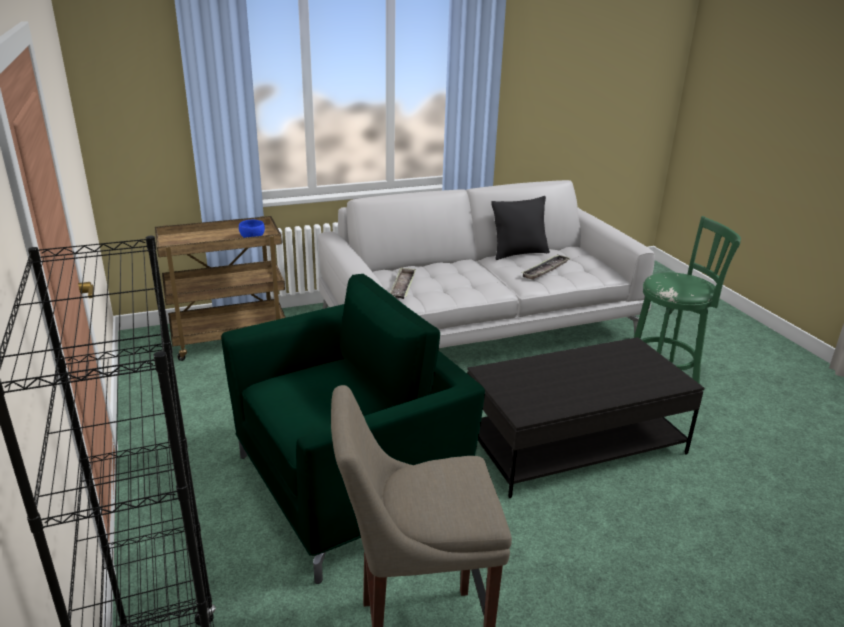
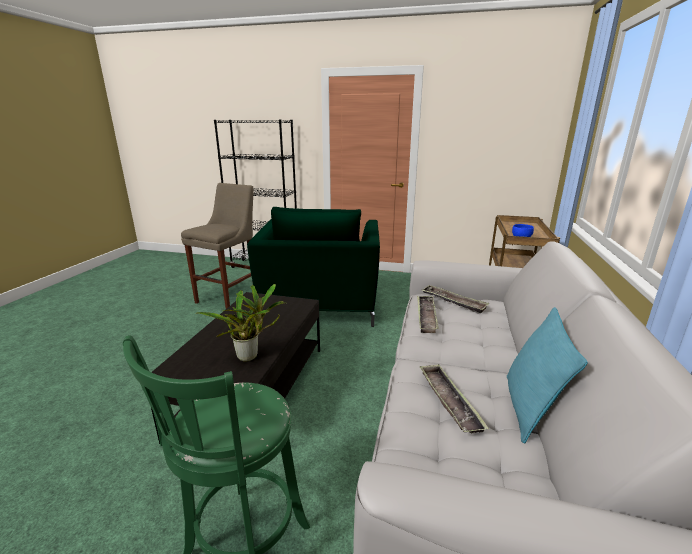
camera: 125 degrees right, 5 degrees down
(447, 293) = (426, 316): none -> tray
(519, 253) = (529, 409): black pillow -> turquoise pillow
(607, 356) = (251, 356): none -> potted plant

